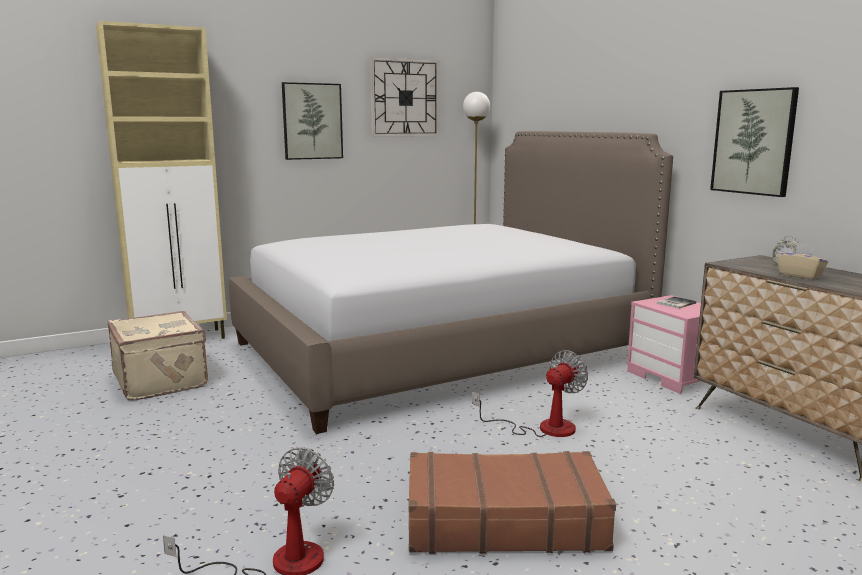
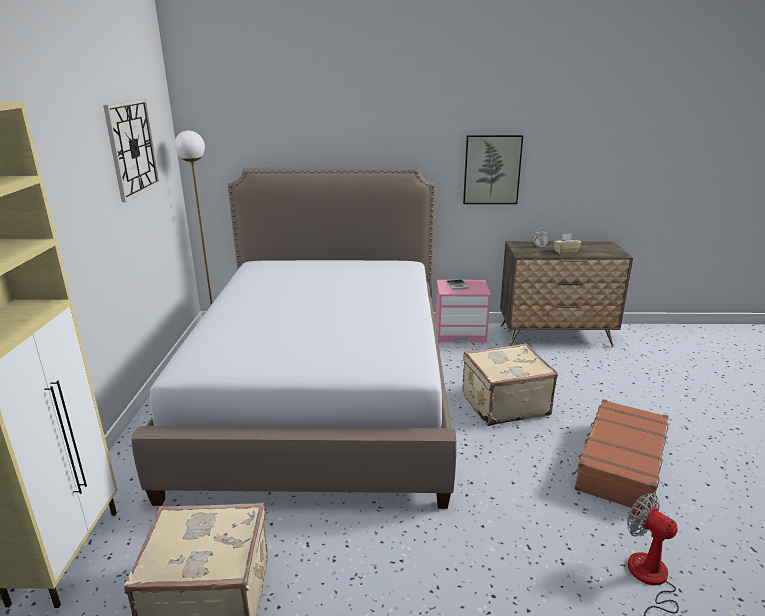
camera: 60 degrees left, 10 degrees up
(312, 121) = (80, 201): picture -> none
(543, 428) = (503, 404): fan -> beige suitcase

